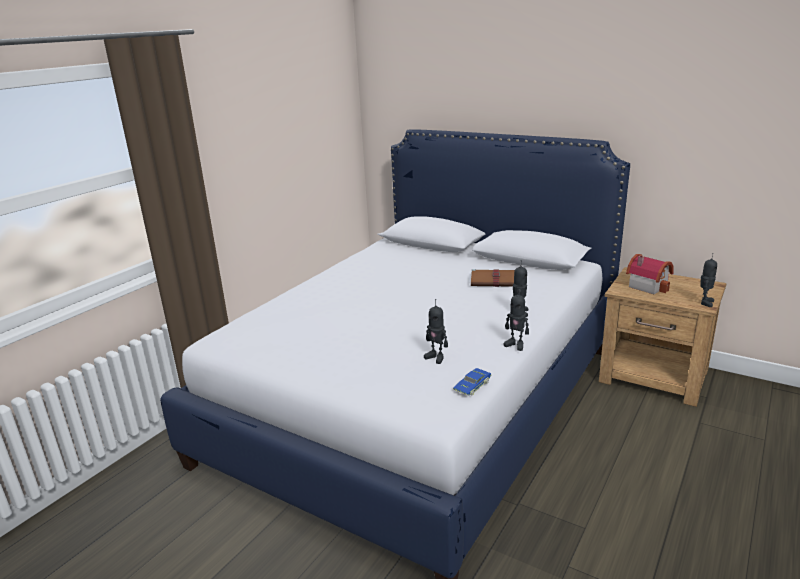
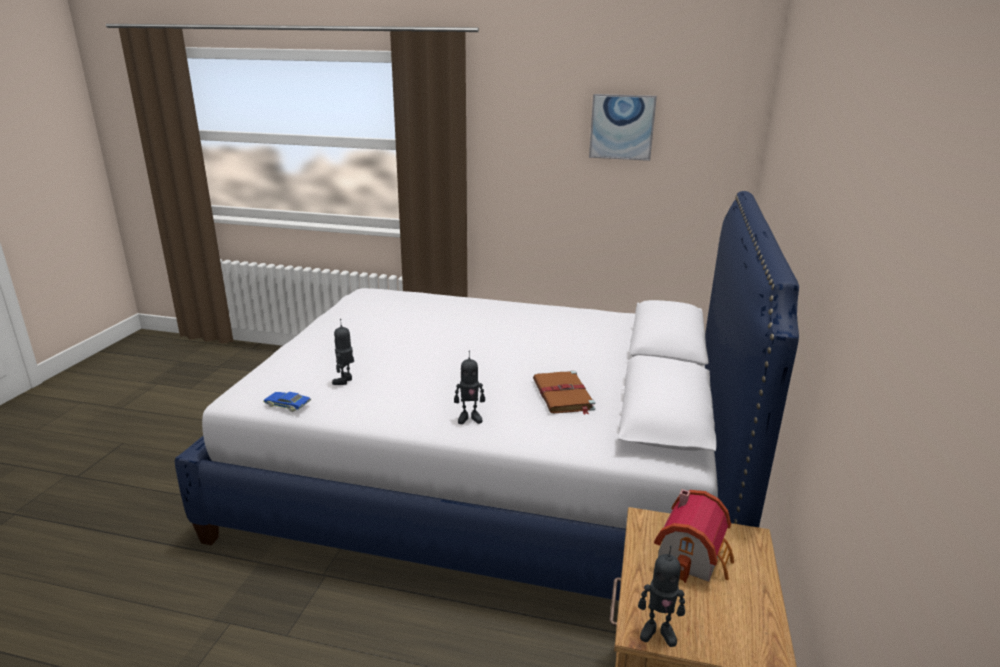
camera: 70 degrees right, 0 degrees up
(292, 107) = (622, 127): none -> picture
(515, 345) = (380, 422): toy robot -> none

